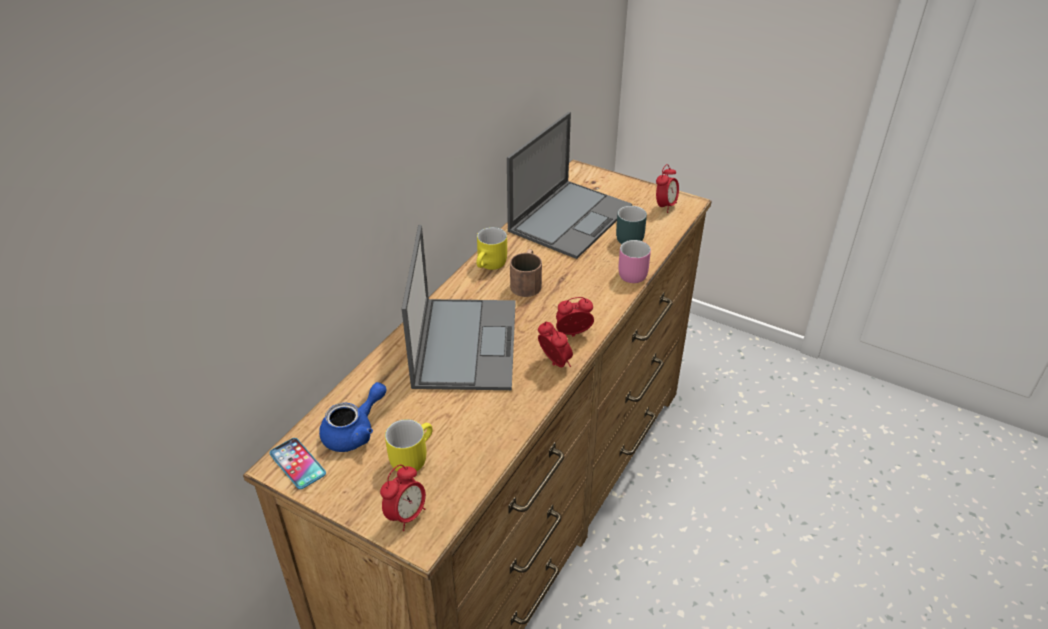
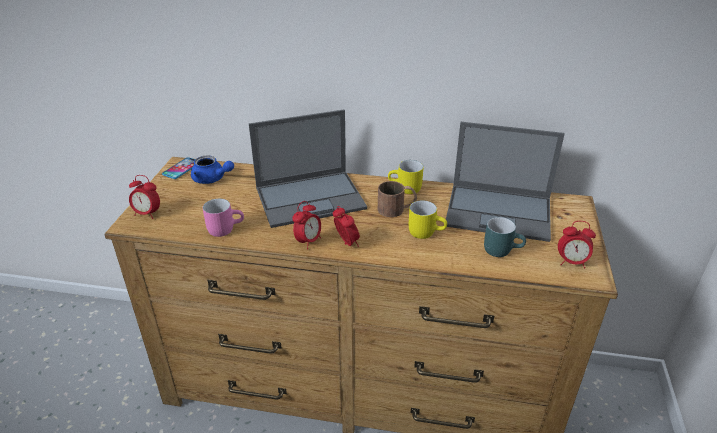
camera: 70 degrees right, 5 degrees down
(410, 456) = (196, 203): yellow mug -> yellow mug (426, 231)
(631, 272) = (449, 259): pink mug -> pink mug (225, 228)

